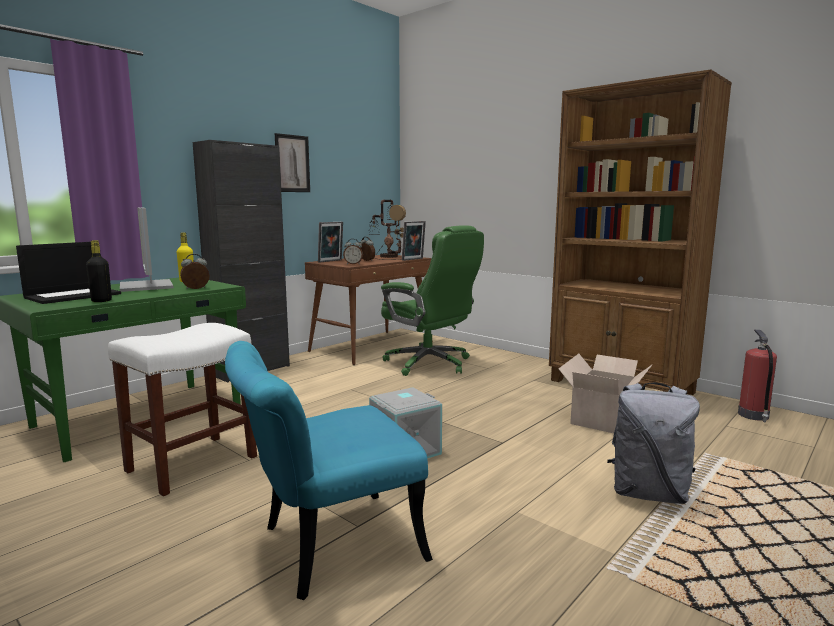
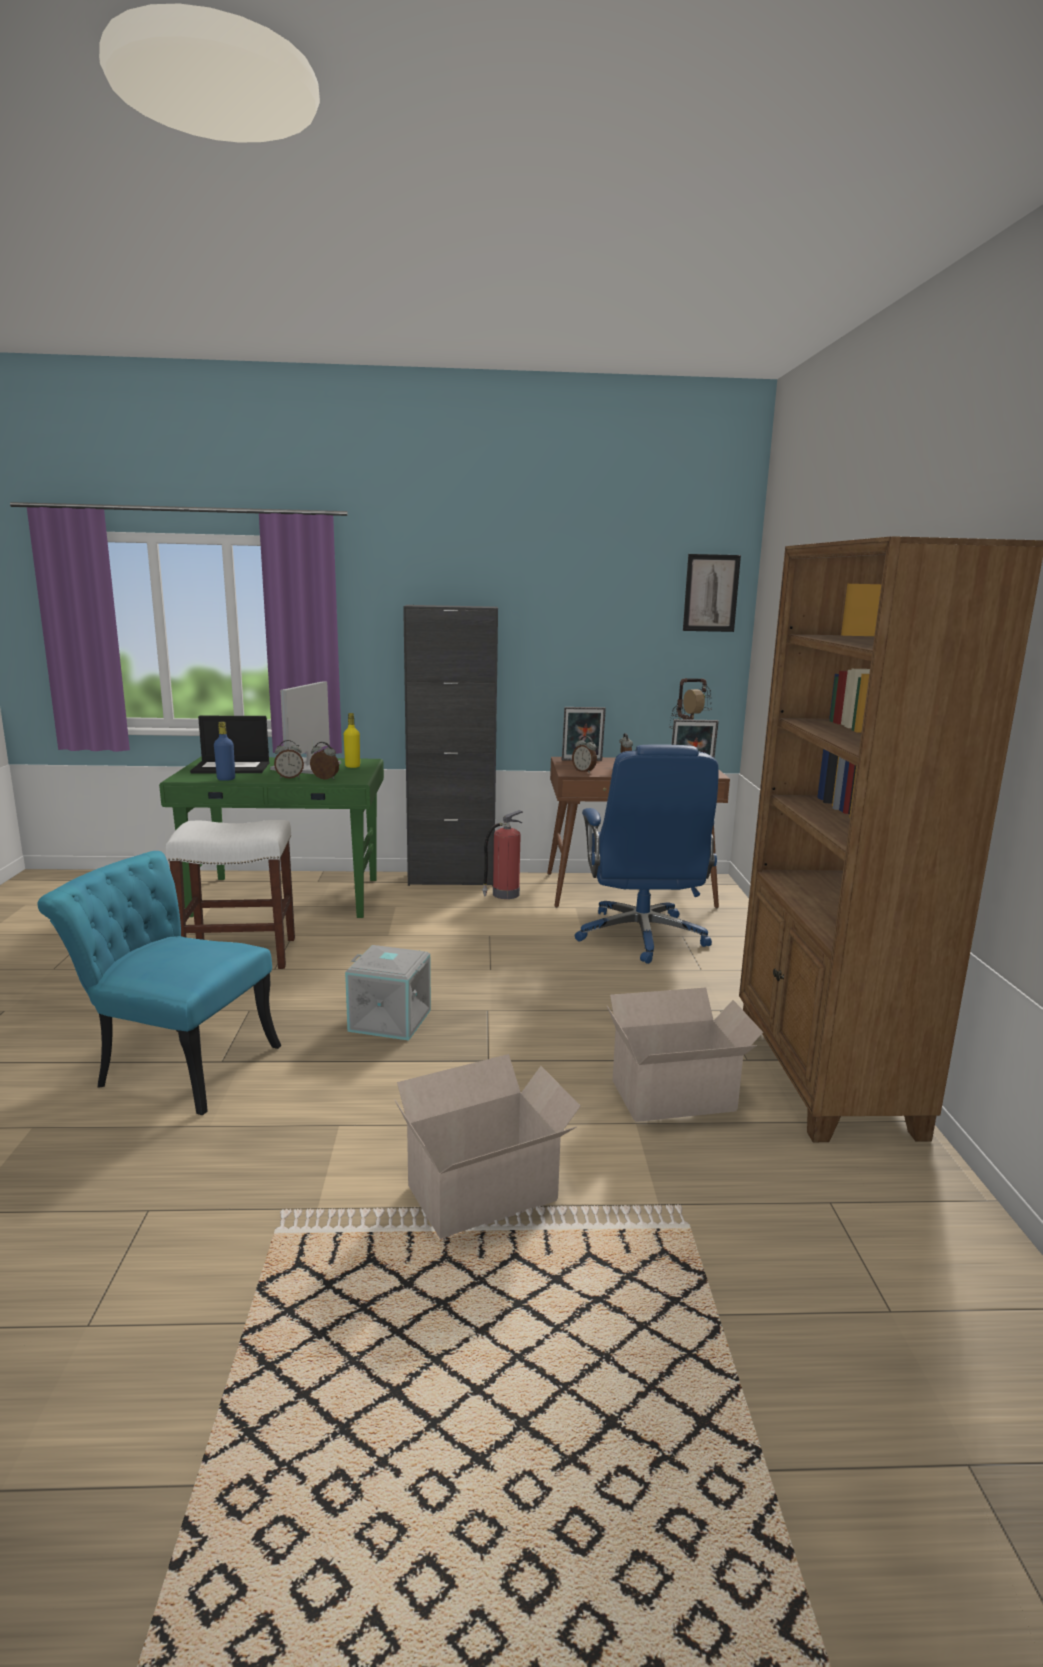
camera: 45 degrees right, 5 degrees up
(101, 301) = (226, 779): black bottle -> blue bottle
(161, 292) = (289, 777): none -> alarm clock
(292, 163) = (546, 625): picture -> picture (711, 593)
(430, 364) = (641, 937): green office chair -> blue office chair
(648, 493) = (486, 1192): grey backpack -> cardboard box
(753, 416) = (929, 1220): fire extinguisher -> fire extinguisher (504, 894)

